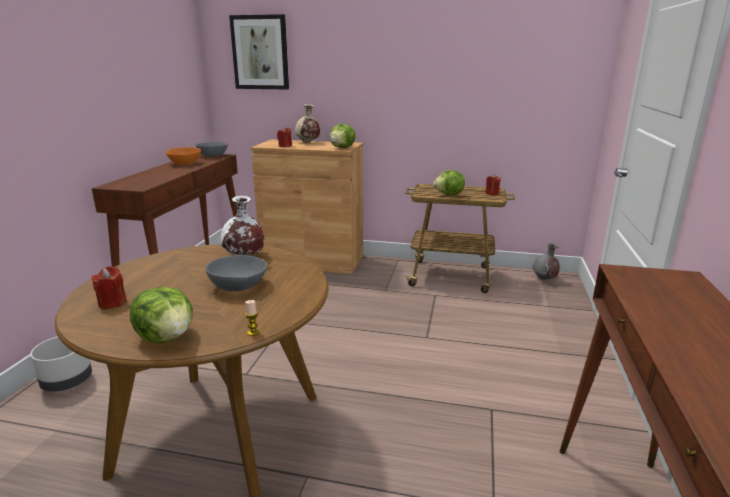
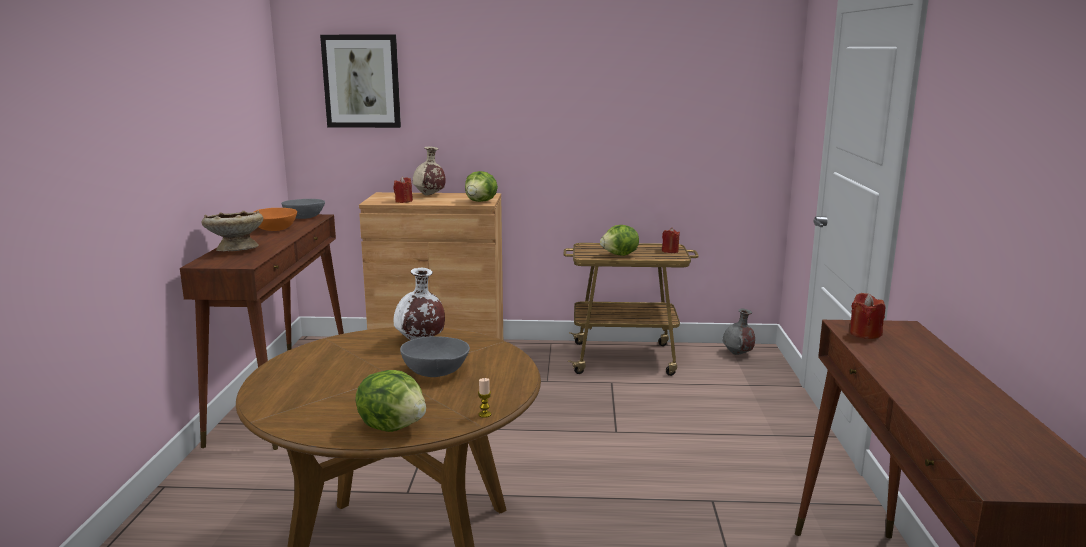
camera: 10 degrees left, 5 degrees down
(67, 382) = (172, 525): grey planter -> none
(112, 303) = (301, 399): red candle -> red candle (865, 334)
(143, 177) = (235, 250): none -> beige bowl

